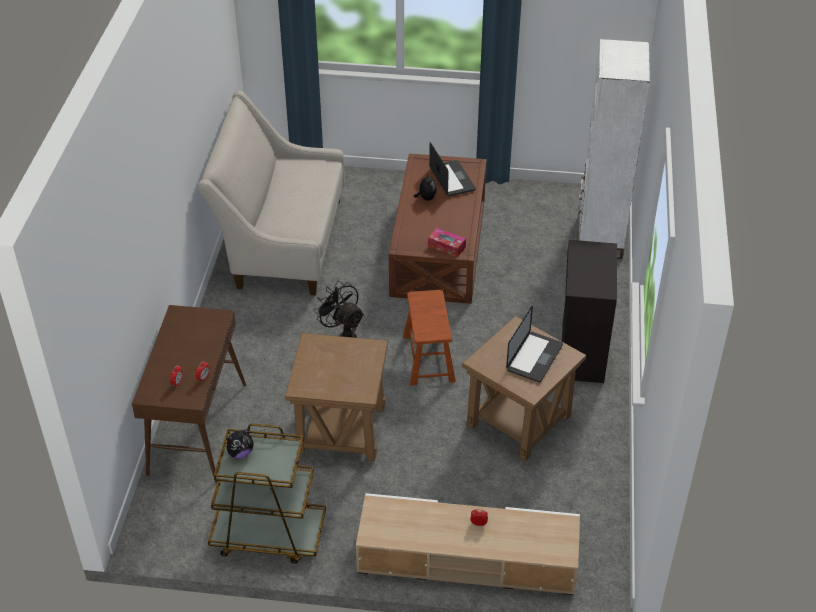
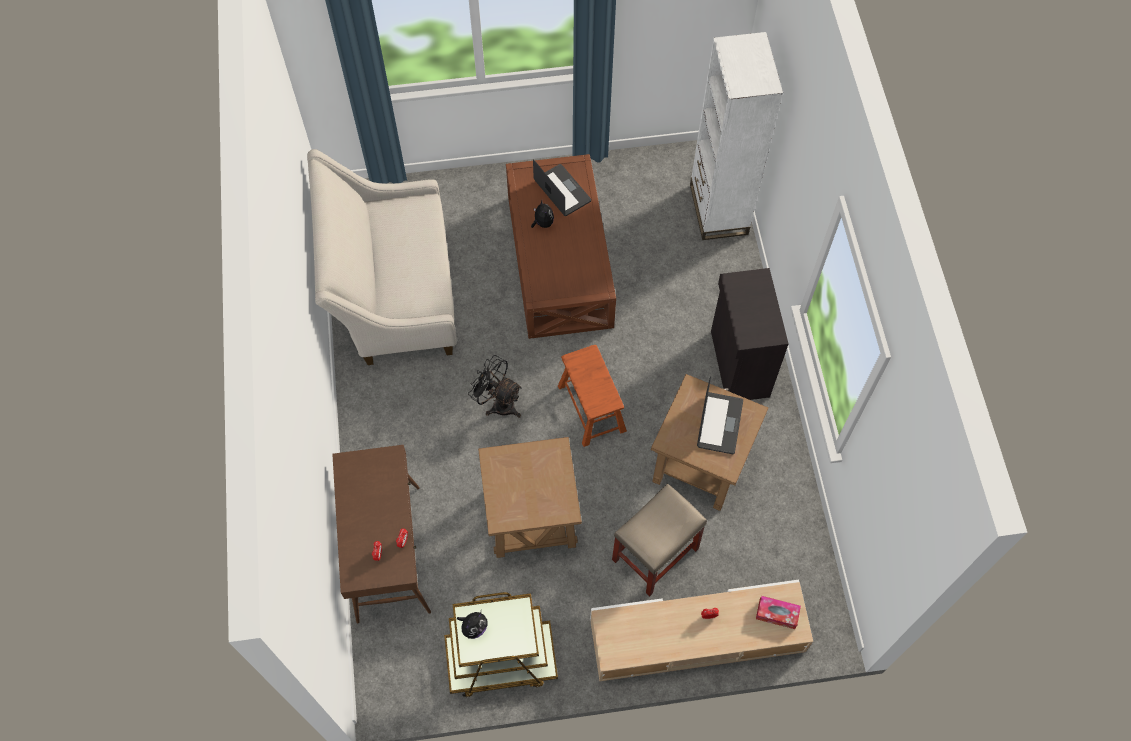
camera: 15 degrees left, 20 degrees up
(446, 246) = (583, 285): tissue box -> tissue box (777, 614)
(448, 483) = (654, 555): none -> beige stool

